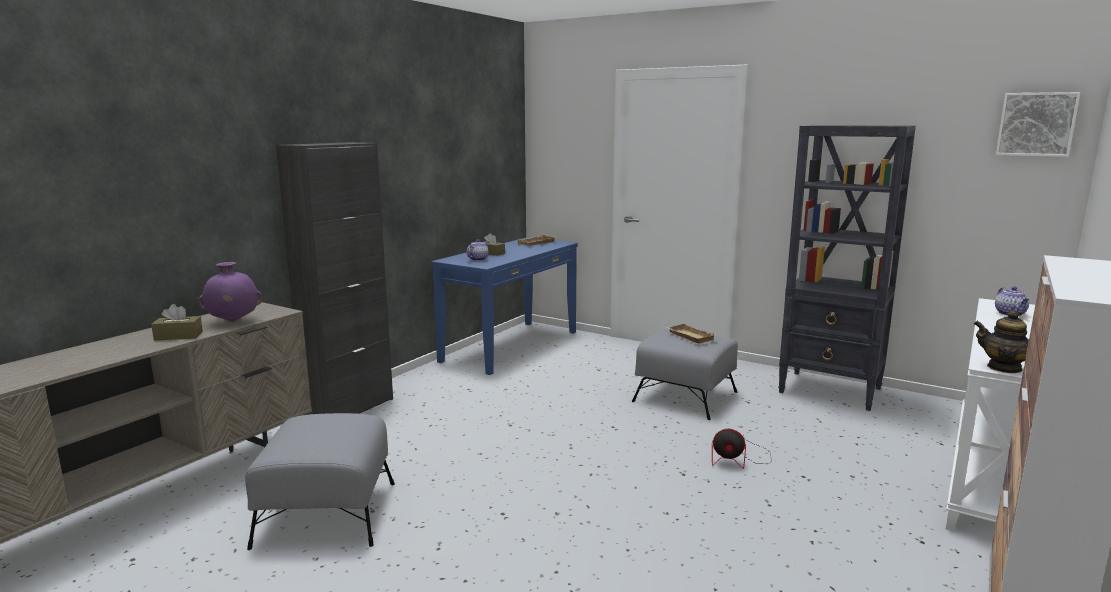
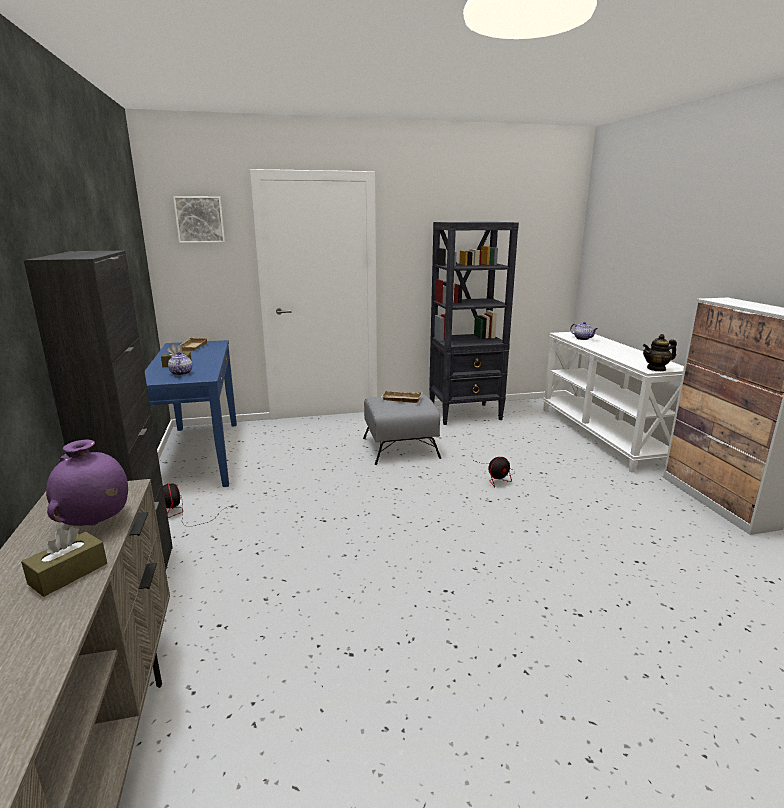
camera: 45 degrees left, 5 degrees up
(326, 514) = (317, 686): grey ottoman -> none
(433, 382) = (184, 513): none -> fan
(1036, 124) = (556, 220): picture -> picture (200, 219)

